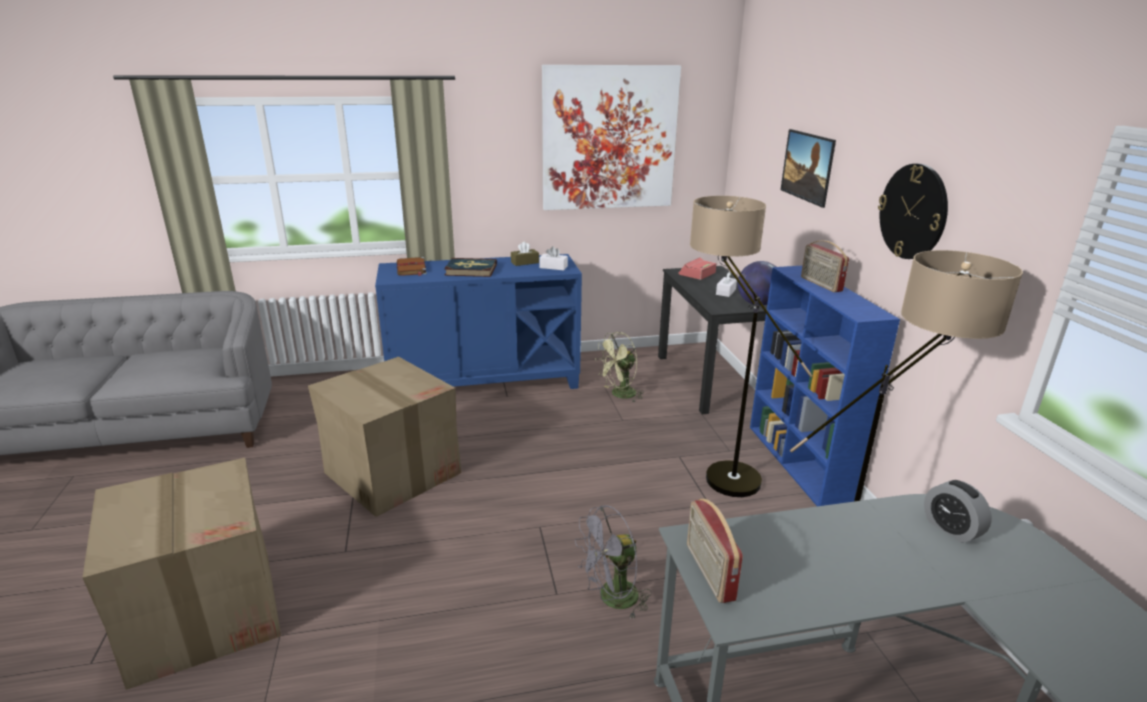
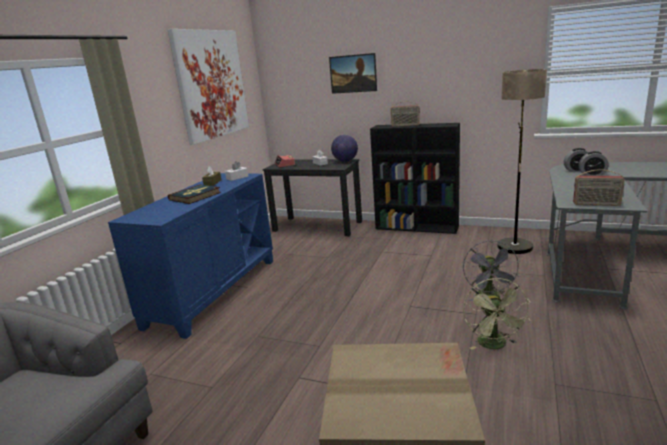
camera: 55 degrees left, 5 degrees down
(392, 472) = (289, 353): cardboard box -> none
(411, 269) = (150, 212): brown book -> none
(619, 395) = (299, 251): green fan -> green fan (495, 345)
(715, 470) = (404, 246): floor lamp -> none
(799, 463) = (417, 227): blue bookcase -> black bookcase
(913, 211) = (448, 71): wall clock -> none
(938, 553) = (592, 174): none -> alarm clock

